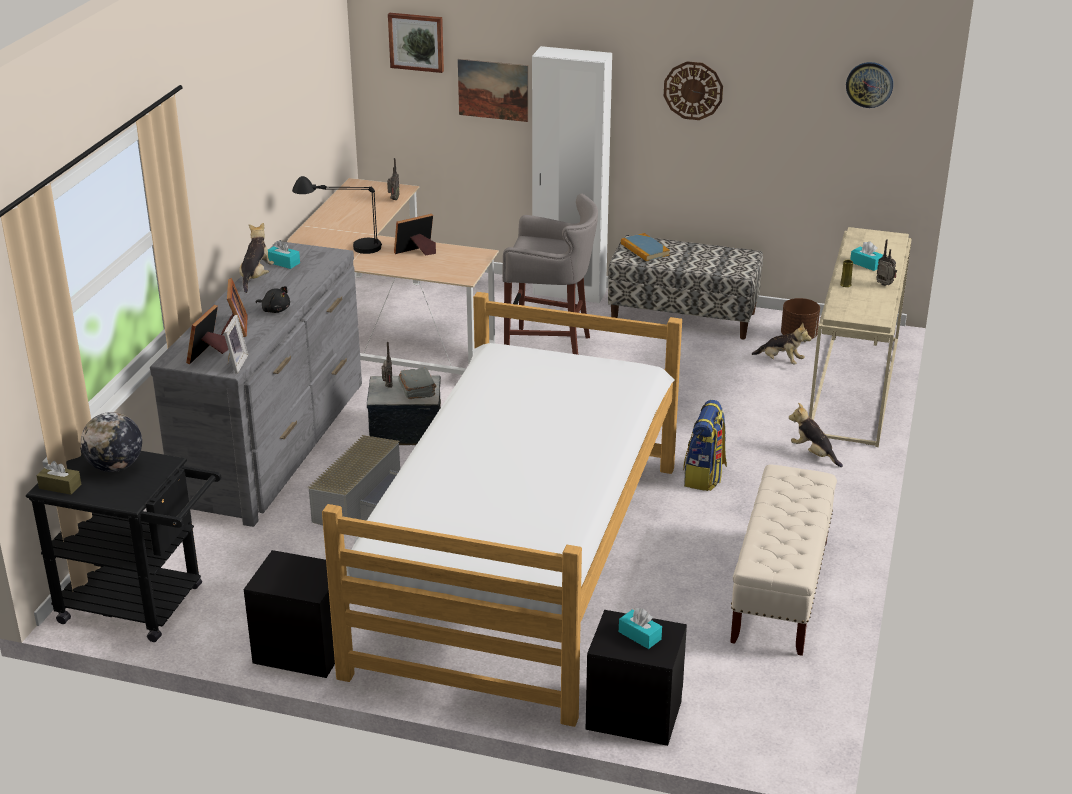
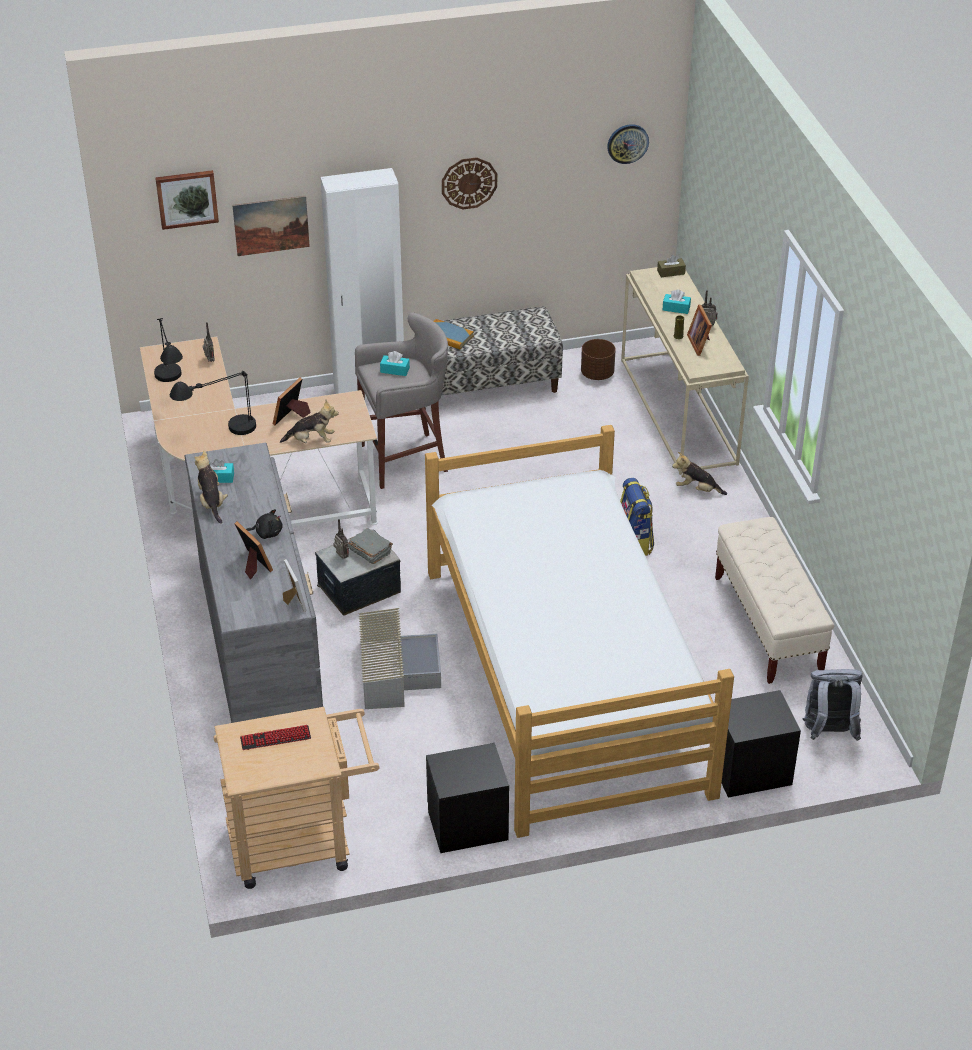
camera: 30 degrees left, 10 degrees up
(60, 486) = (250, 775): brown tissue box -> brown tissue box (671, 272)
(115, 467) = (275, 738): globe -> keyboard
(142, 605) = (301, 843): black cart -> beige cart
(209, 354) = (260, 600): picture frame -> picture frame (700, 343)
(342, 208) = (172, 387): none -> black table lamp
(639, 635) = (757, 713): turquoise tissue box -> turquoise tissue box (395, 370)
(756, 712) = (828, 732): none -> grey backpack
(780, 361) = (603, 405): plush toy -> plush toy (311, 441)

